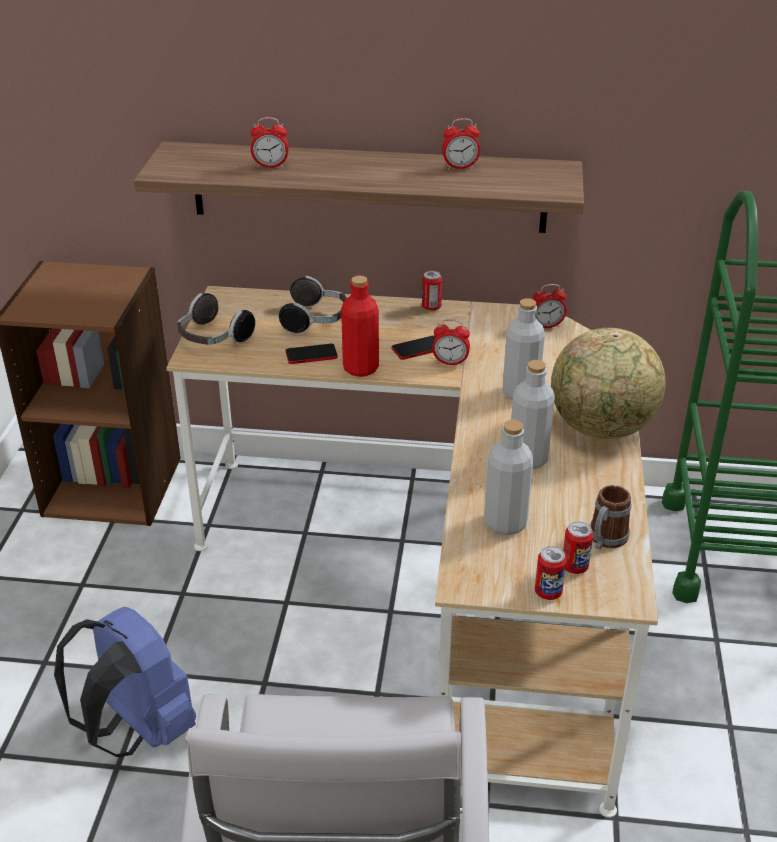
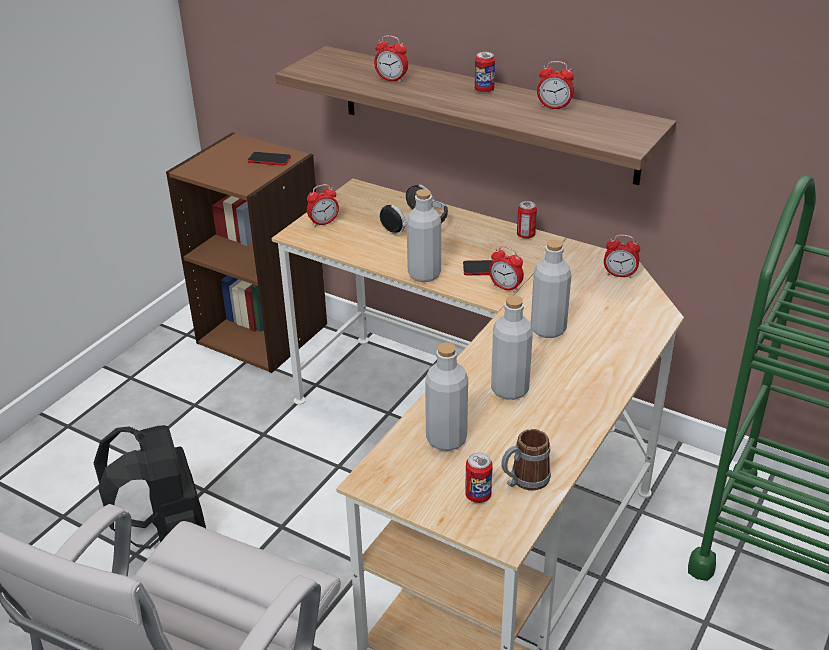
camera: 25 degrees right, 0 degrees up
(138, 730) = (166, 531): blue backpack -> black backpack
(213, 339) = (323, 223): headphones -> alarm clock
(311, 355) = (392, 254): phone -> phone (269, 160)
(360, 368) = (424, 274): red bottle -> grey bottle
(548, 592) = (437, 510): can -> can (484, 90)
(602, 429) = (599, 380): globe -> none

